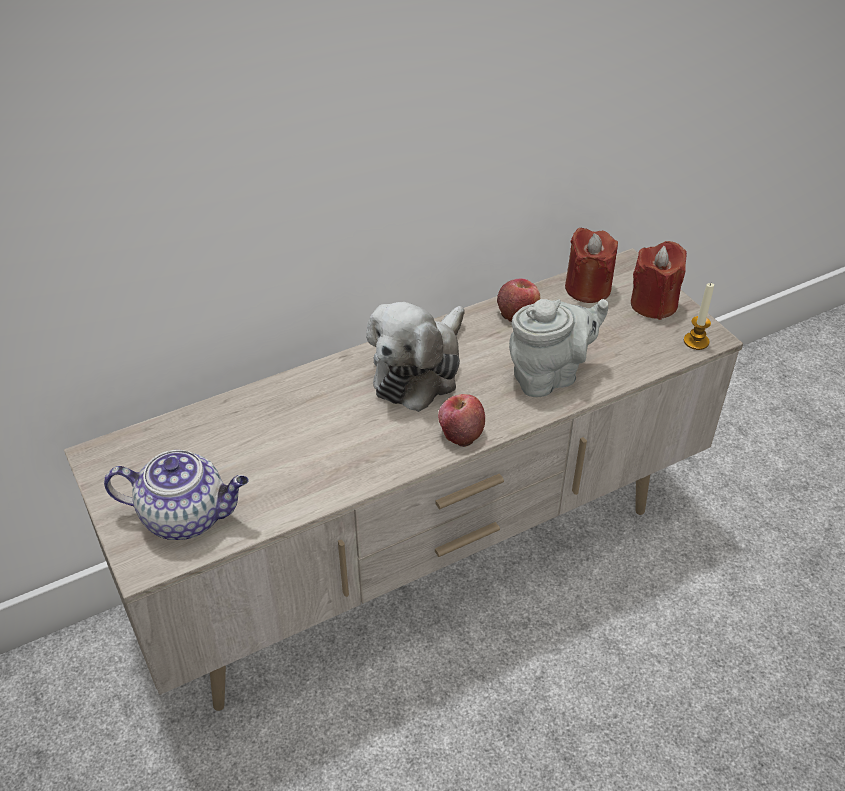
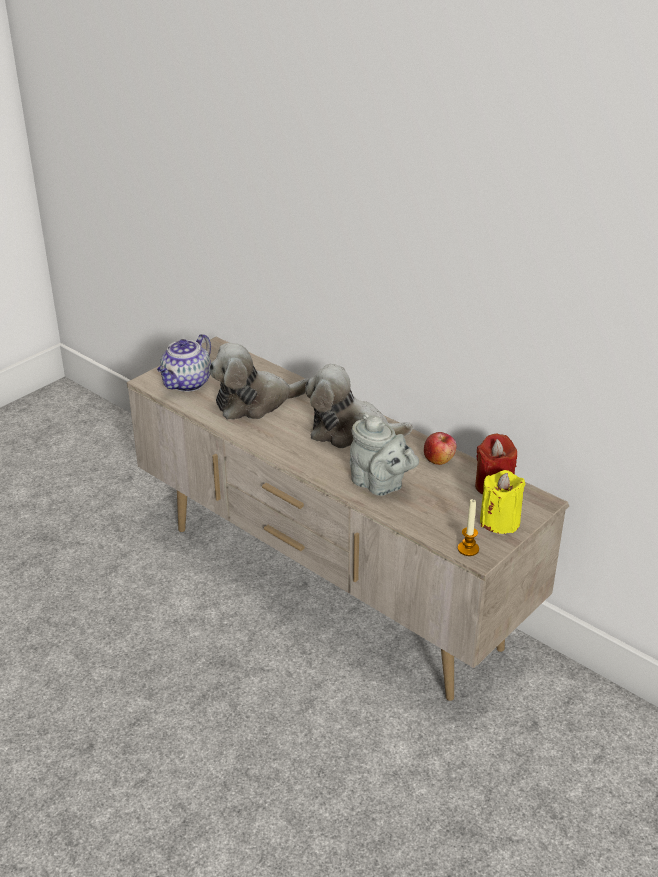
camera: 70 degrees right, 10 degrees down
(187, 516) = (187, 384): teapot -> teapot turned 45 degrees clockwise
(293, 447) = (255, 402): none -> plush toy
(460, 433) = (301, 459): apple -> none
(653, 304) = (499, 521): red candle -> yellow candle

